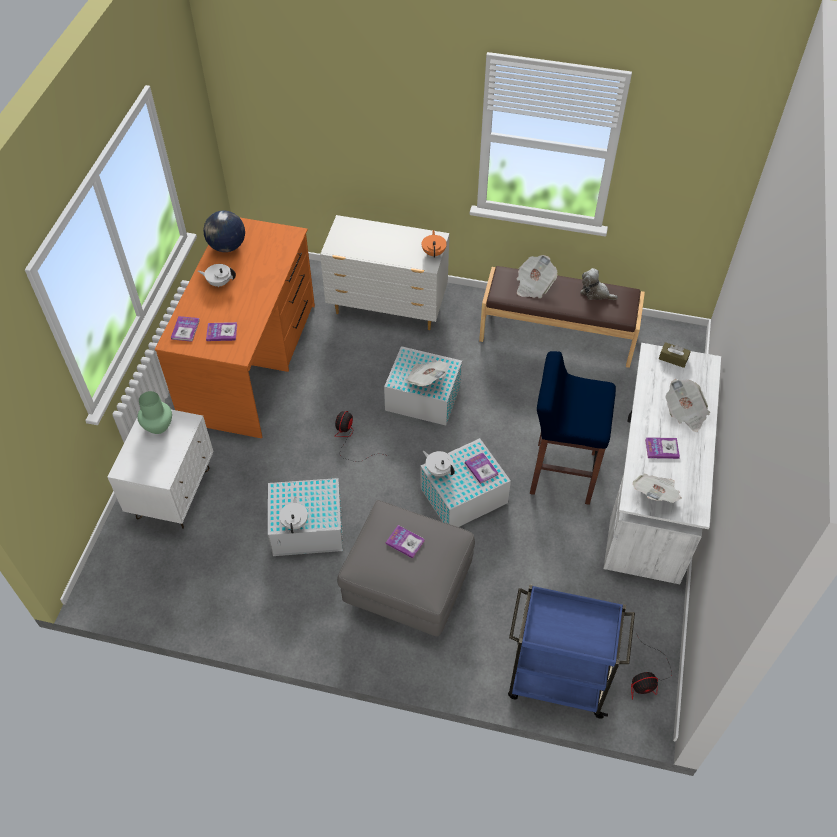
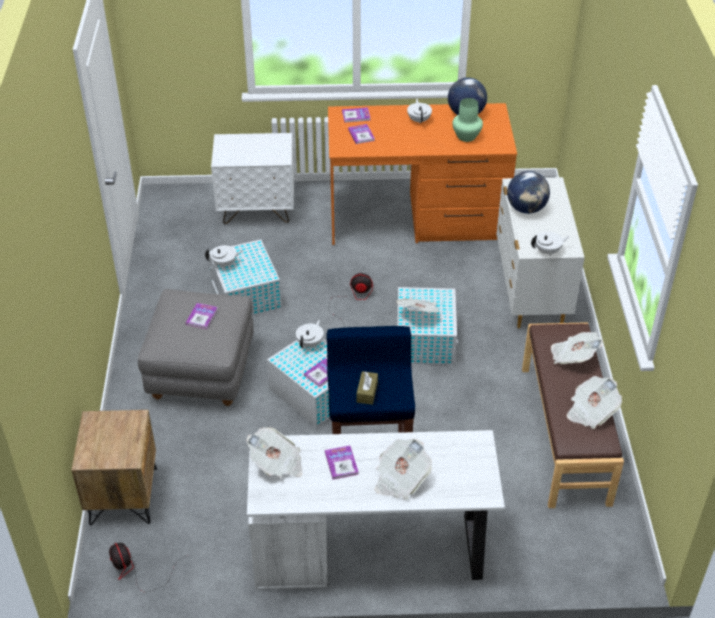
camera: 75 degrees right, 10 degrees down
(158, 425) = (272, 145): green vase -> green vase (467, 136)
(371, 250) = (526, 209): none -> globe
(434, 252) = (548, 251): orange teapot -> white teapot
(556, 680) = (123, 496): blue cart -> brown nightstand
(595, 293) = (591, 411): plush toy -> newspaper
(673, 358) = (480, 461): brown tissue box -> brown tissue box (367, 392)

